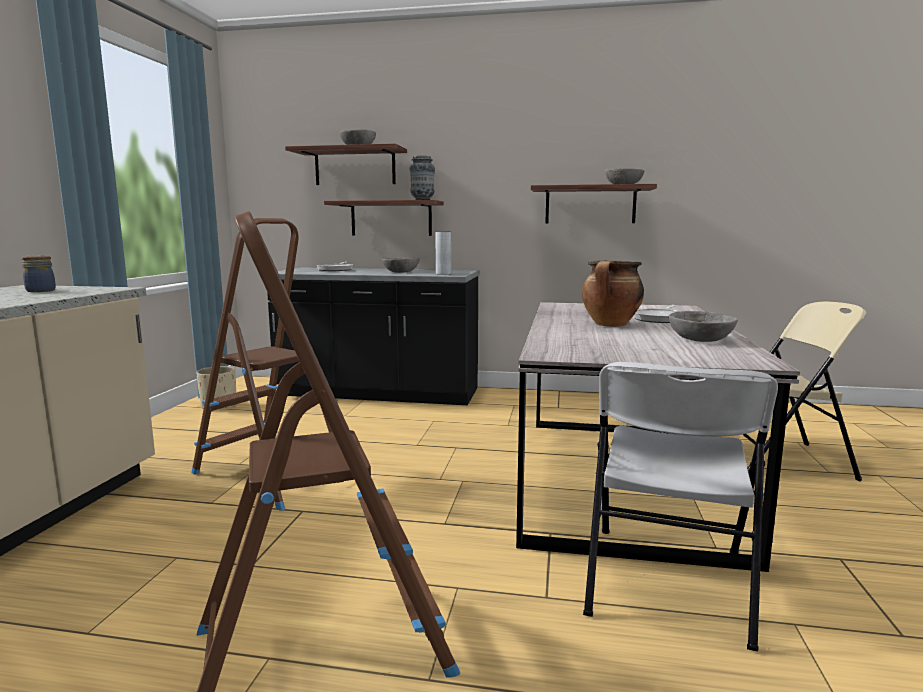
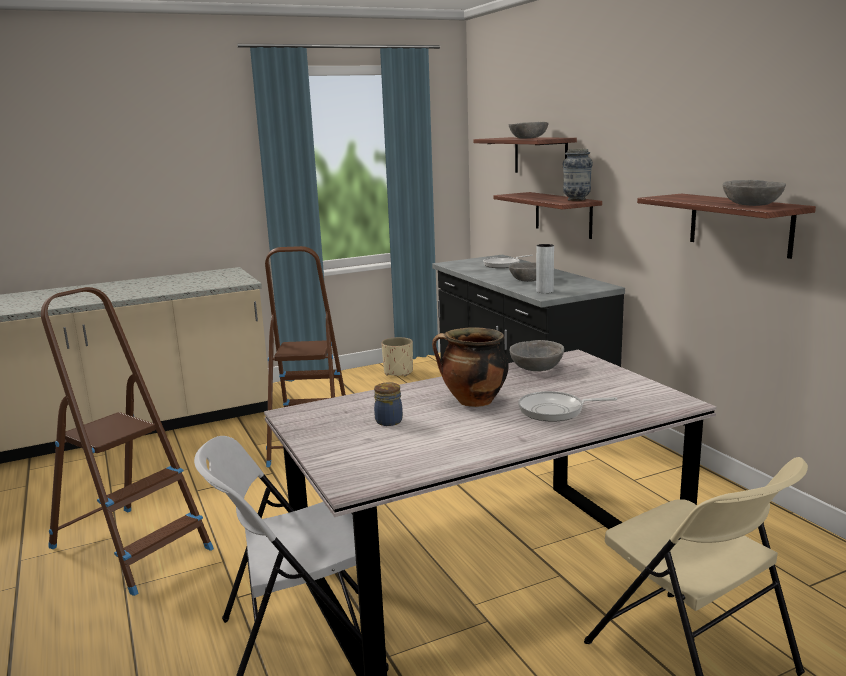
camera: 55 degrees right, 5 degrees up
(40, 291) = (214, 278): jar -> jar (389, 421)
(701, 339) = (445, 447): grey bowl -> grey bowl (537, 367)

